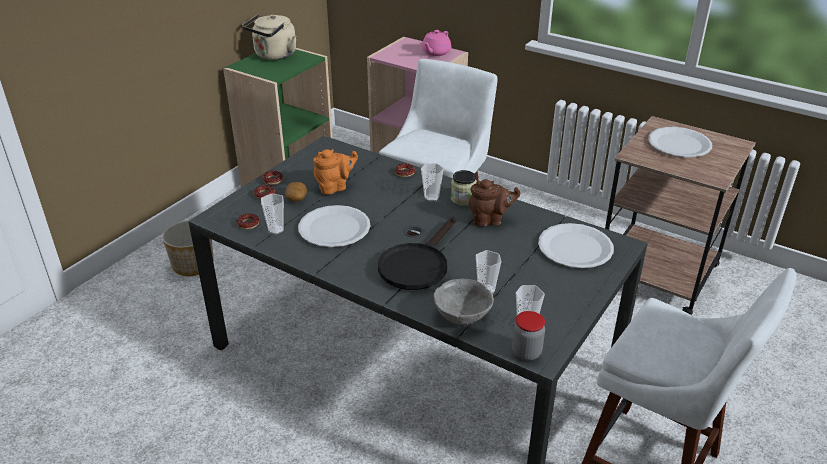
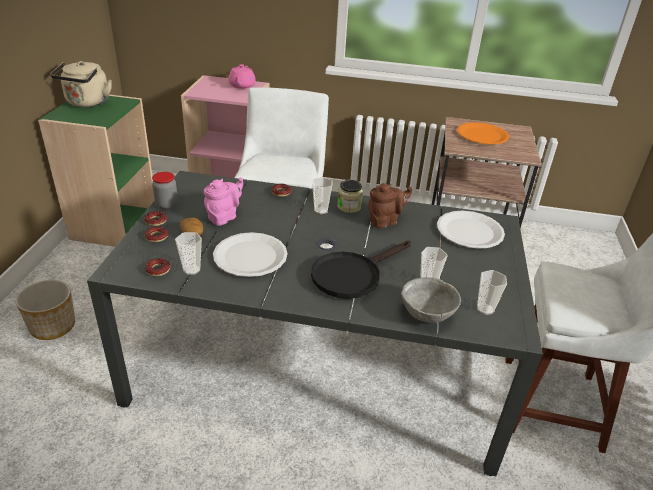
camera: 25 degrees left, 0 degrees up
(335, 187) = (224, 217): orange teapot -> pink teapot
(417, 264) = (352, 274): black frying pan -> black frying pan turned 45 degrees clockwise
(526, 352) = (504, 334): jar -> jar (166, 204)
(679, 144) = (482, 135): white plate -> orange plate

